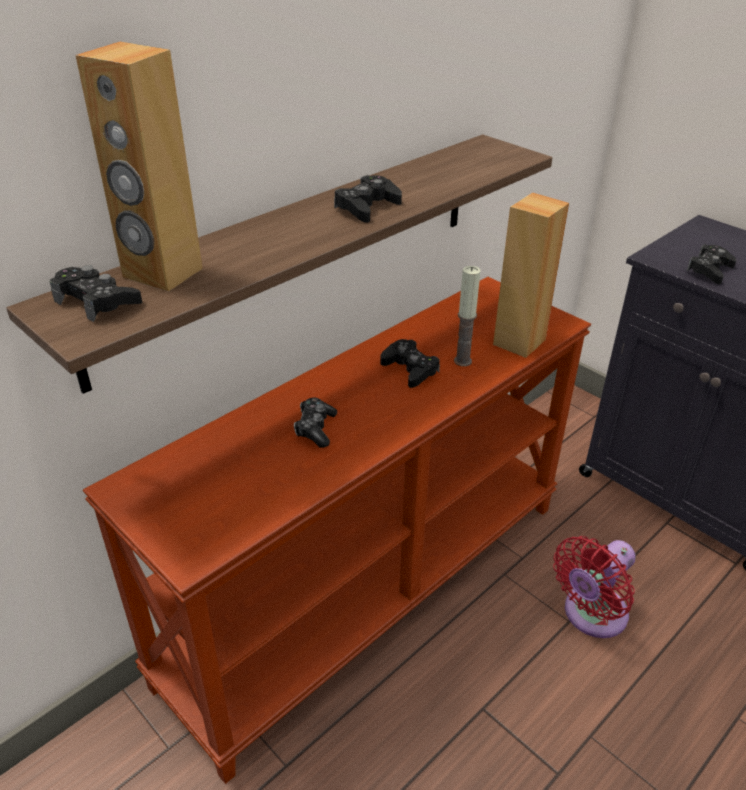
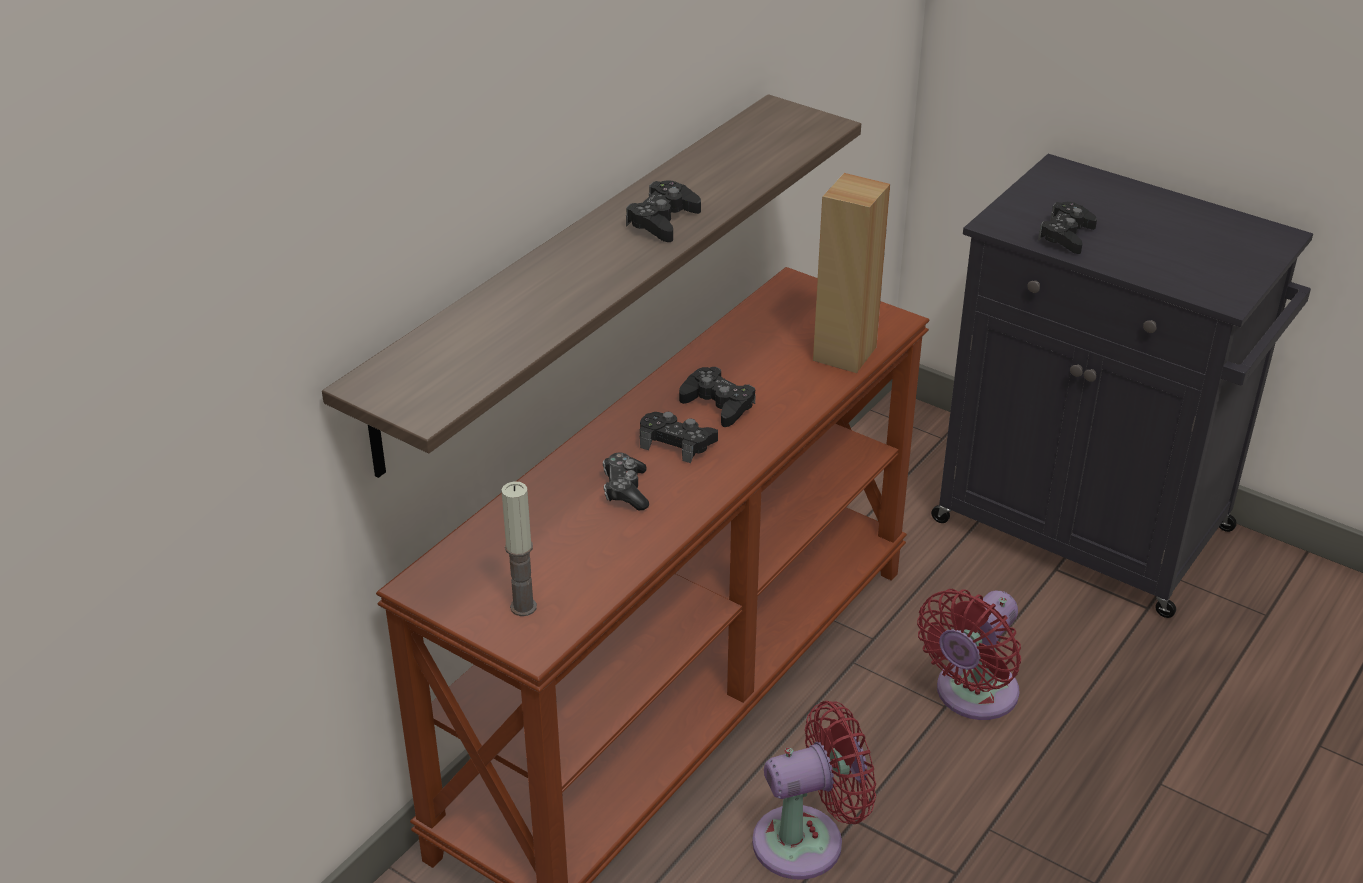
camera: 10 degrees left, 0 degrees up
(97, 301) = (418, 373): black game controller -> black game controller (677, 443)
(162, 273) = (469, 332): brown speaker -> none
(442, 721) = (807, 840): none -> red fan
(463, 361) = (780, 386): candle -> candle (523, 607)

